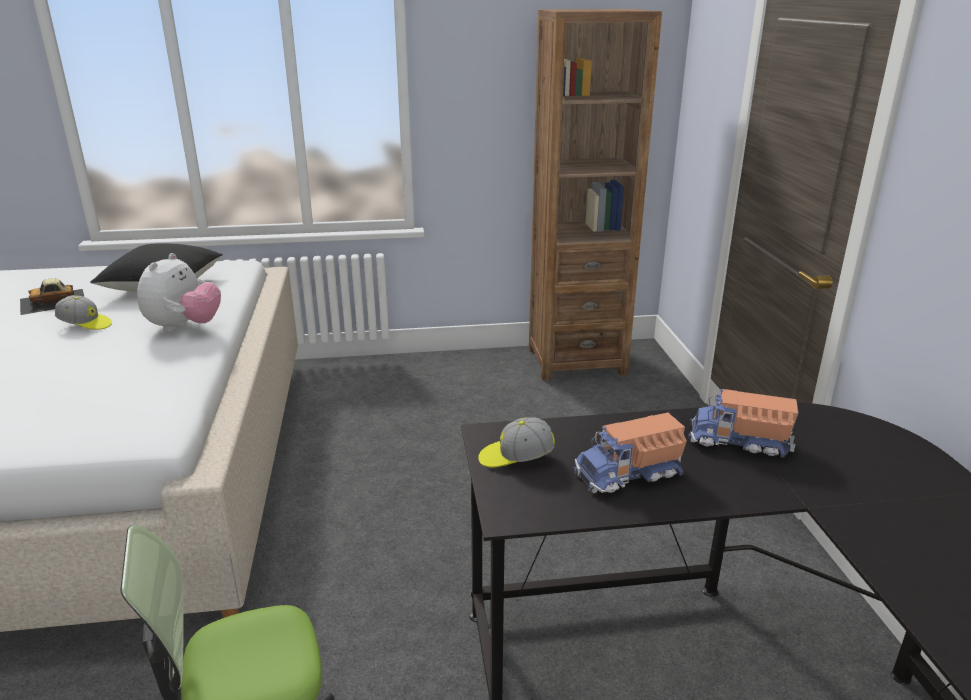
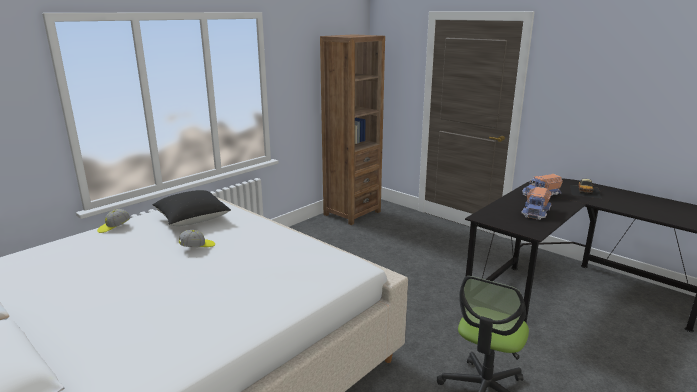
camera: 40 degrees left, 5 degrees down
(53, 301) = (141, 245): toy car -> toy car (585, 191)
(184, 327) = (259, 230): plush toy -> none
(516, 458) = (502, 220): cap -> cap (114, 227)

